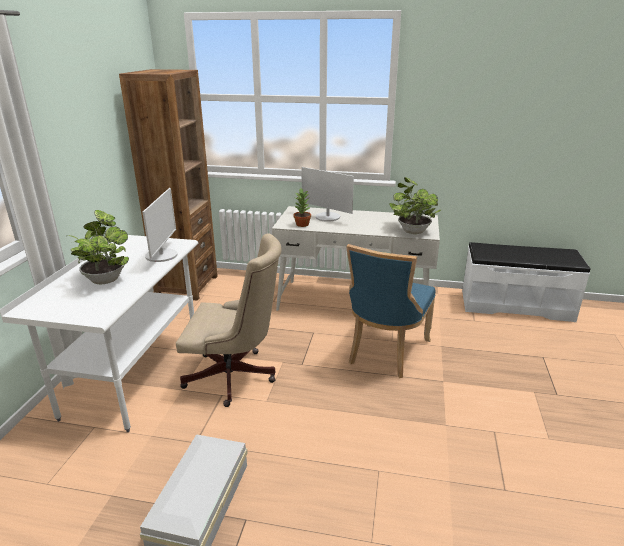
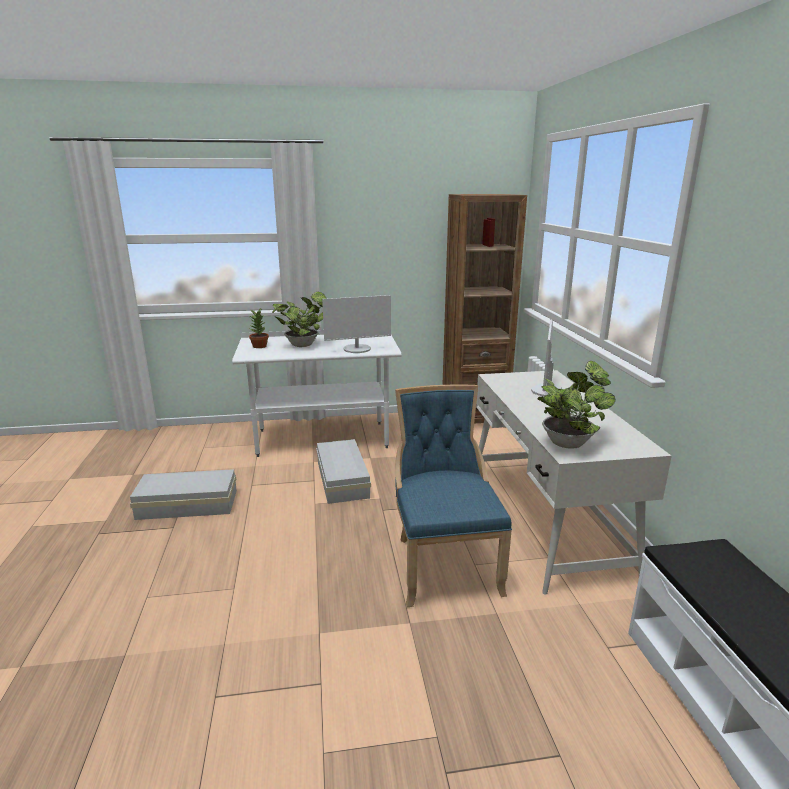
camera: 70 degrees right, 5 degrees down
(235, 377) = (341, 480): beige office chair -> white storage box
(302, 224) = (506, 384): potted plant -> potted plant (260, 346)
(385, 352) = (443, 563): blue chair -> blue chair turned 75 degrees clockwise

